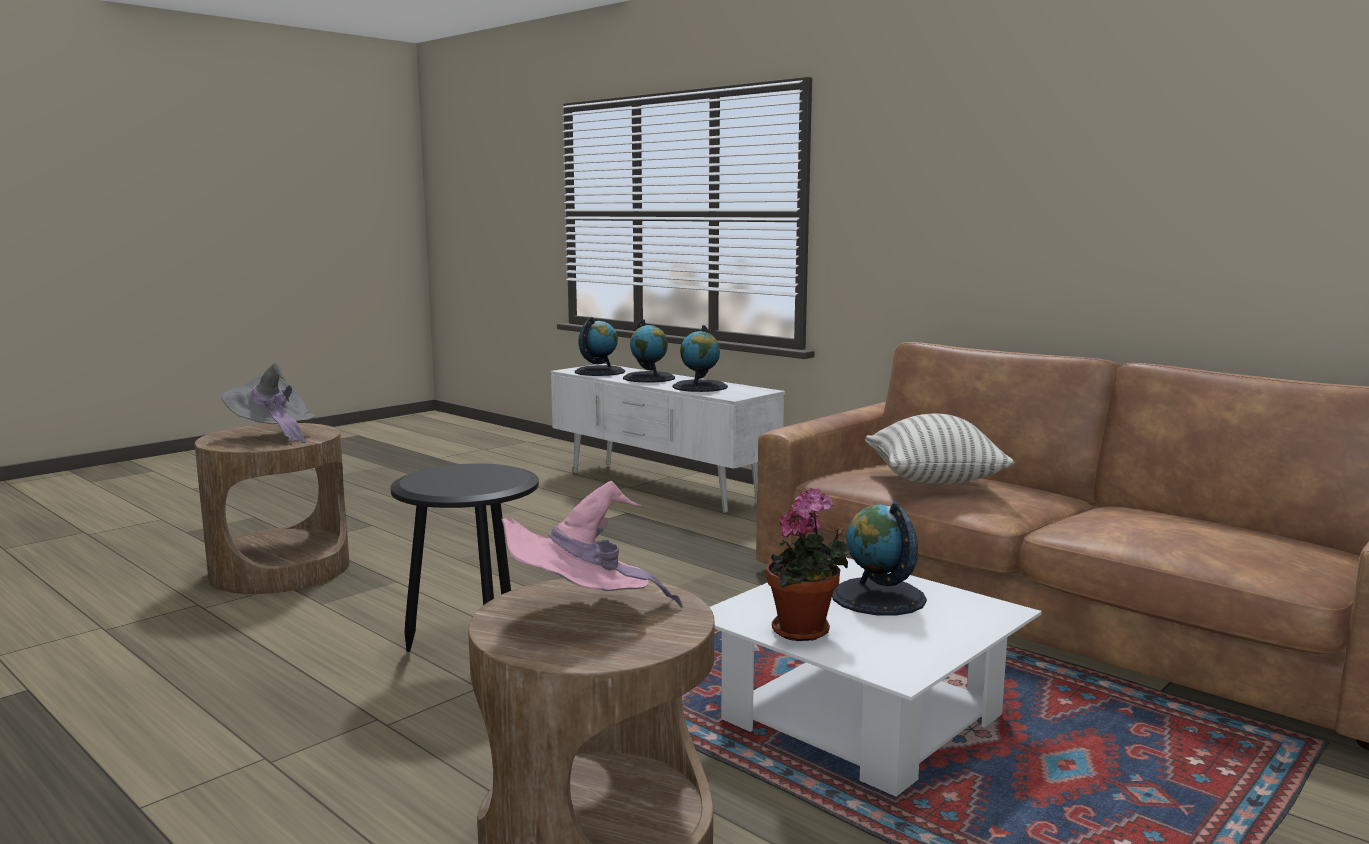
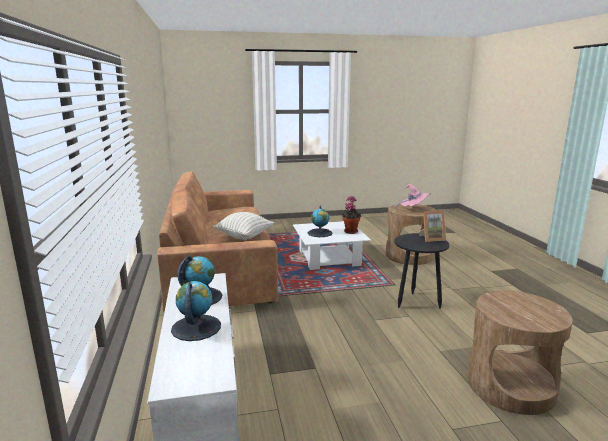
camera: 145 degrees left, 5 degrees up
(273, 435) = (520, 309): grey hat -> none
(440, 485) = (431, 238): none -> picture frame
(599, 371) = (202, 362): globe -> none

